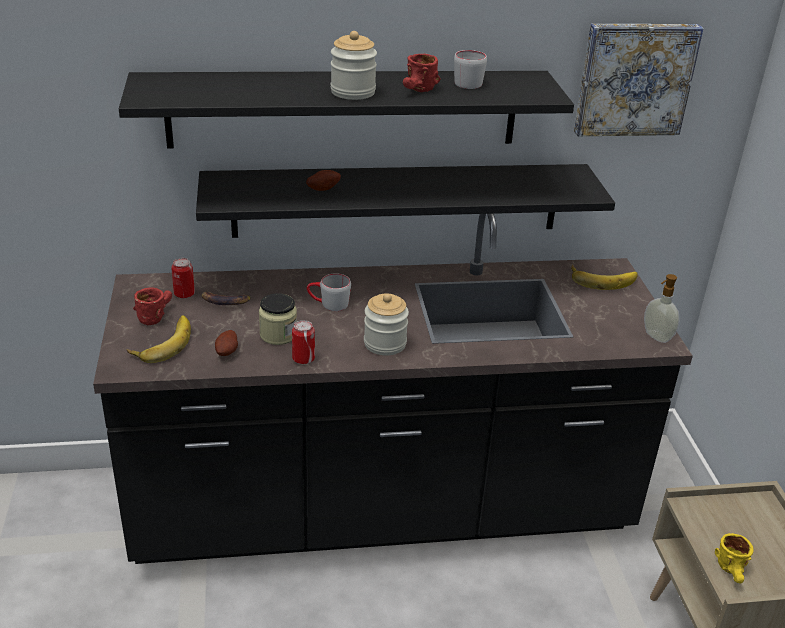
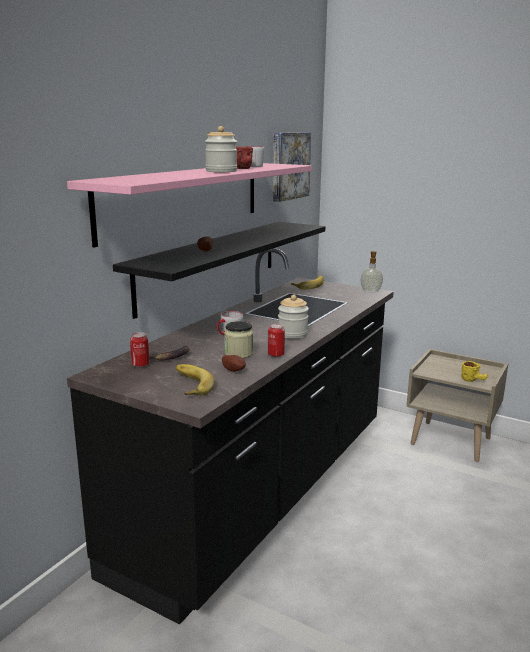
camera: 50 degrees left, 15 degrees down
(155, 315) = (149, 378): red mug -> none
(343, 108) = (185, 199): black shelf -> pink shelf

